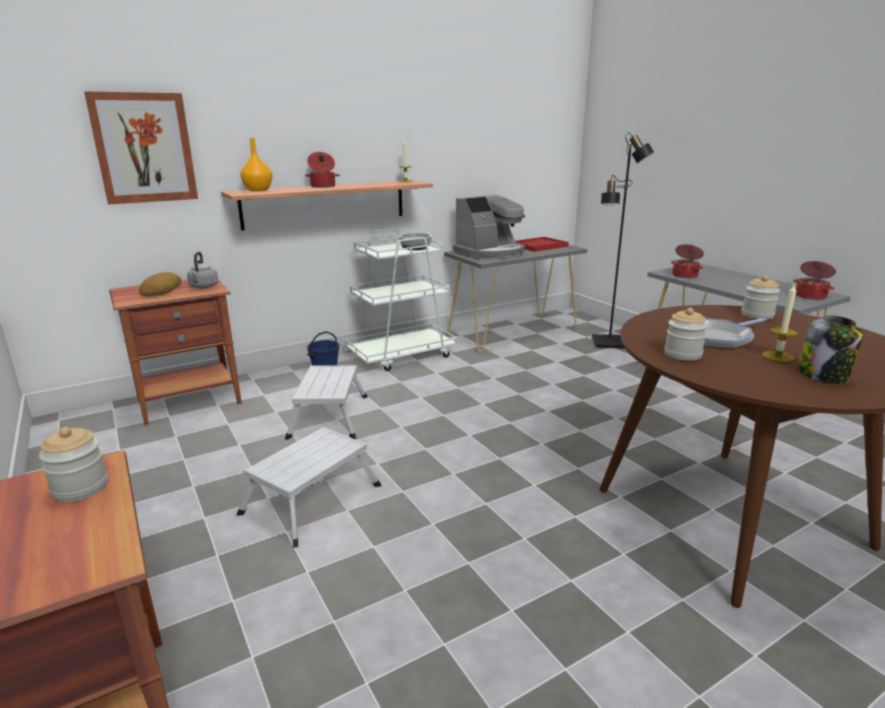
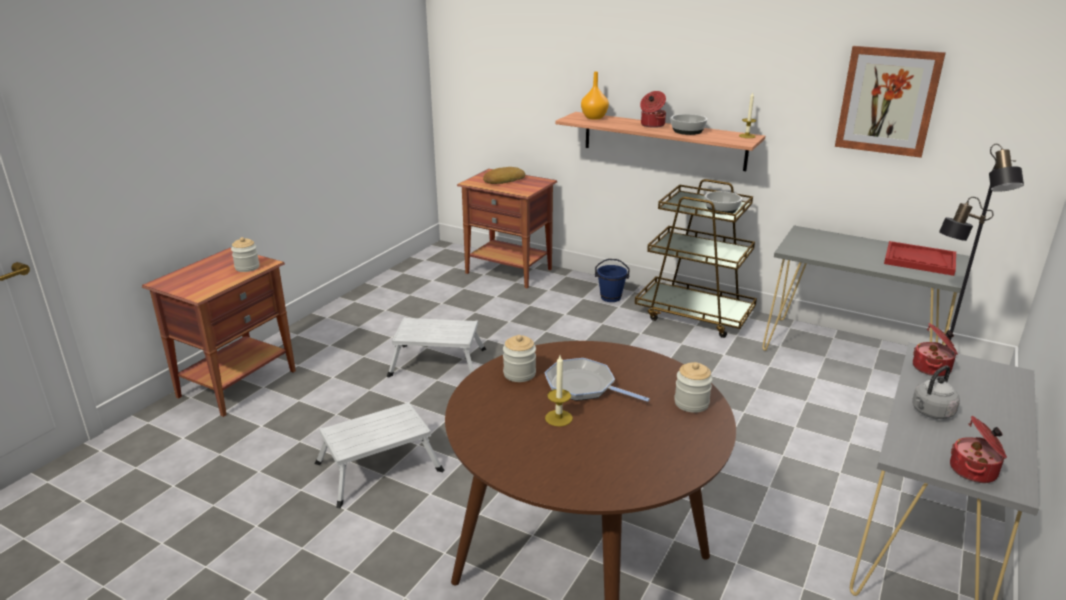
camera: 60 degrees right, 5 degrees up
(144, 148) = (528, 69): picture -> picture (887, 101)
(203, 287) = (526, 187): grey kettle -> grey kettle (930, 412)
(329, 416) = (545, 326): white step ladder -> white step ladder (378, 467)
(362, 185) = (688, 131): none -> bowl
(402, 355) = (694, 315): white cart -> brown cart
(490, 253) = (830, 245): coffee machine -> none
(823, 375) = (525, 441): jar -> none

